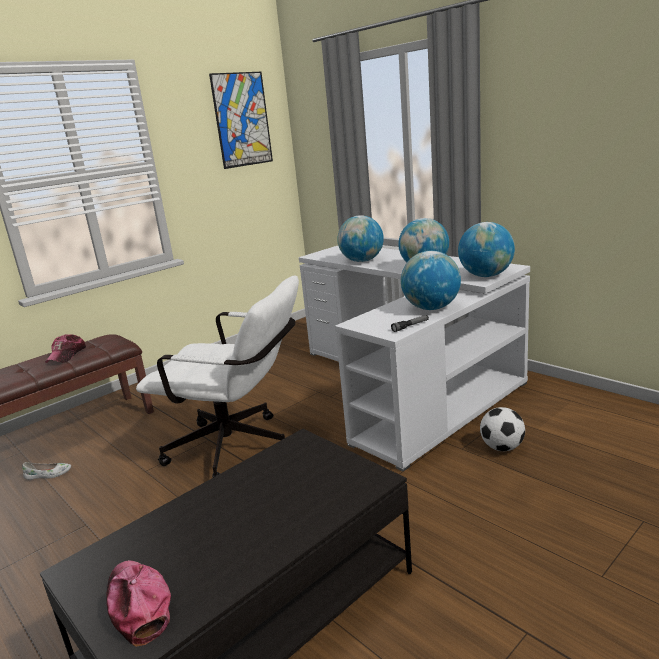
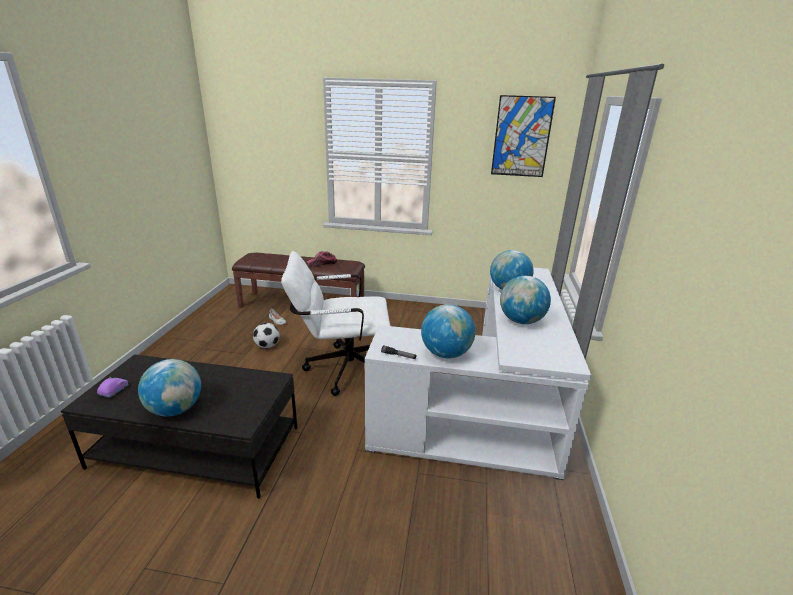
camera: 50 degrees right, 5 degrees up
(138, 605) = (113, 391): cap -> purple toy car
(240, 449) = (340, 369): white office chair -> white office chair turned 105 degrees clockwise
(486, 276) = (530, 357): globe -> globe (175, 409)
(502, 448) = (437, 497): football -> football (267, 346)

